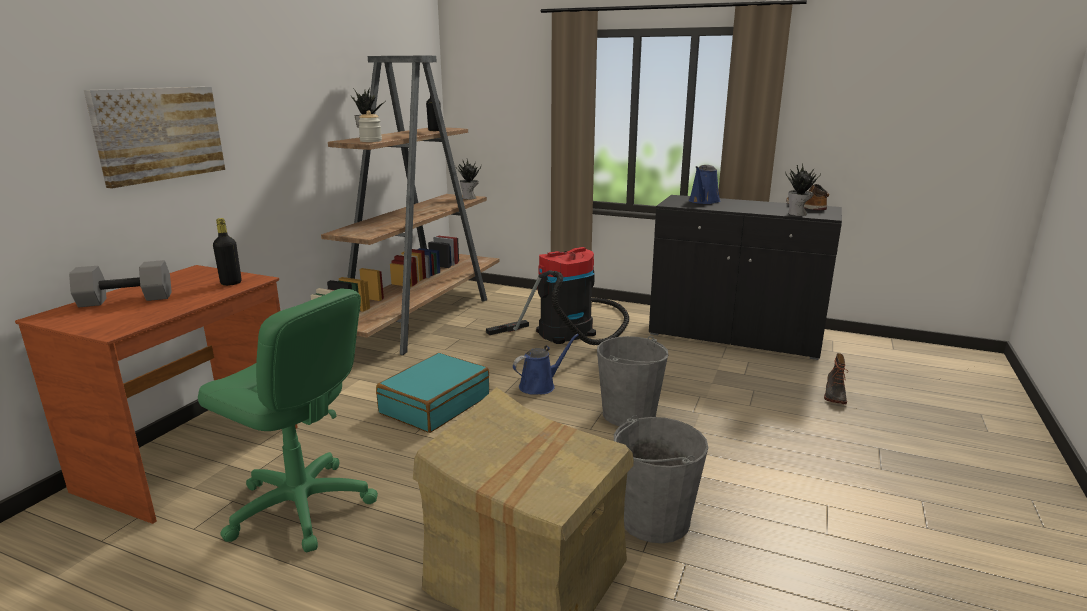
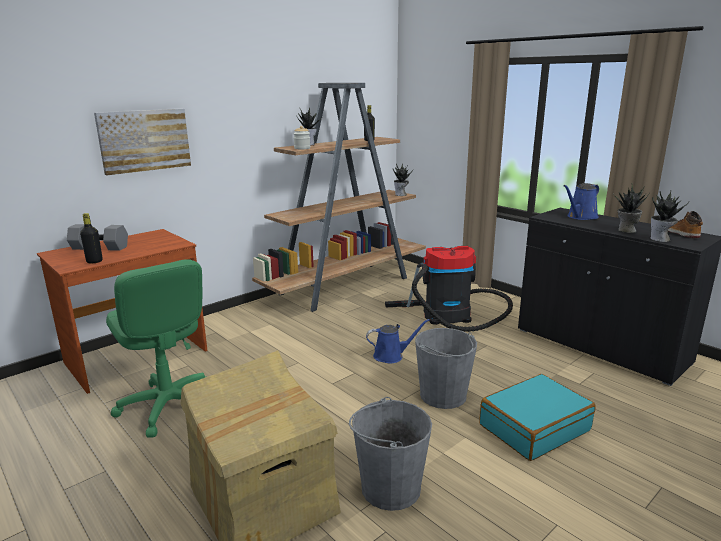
camera: 25 degrees right, 0 degrees up
(231, 283) = (165, 244): black bottle -> black bottle (94, 261)
(435, 404) = (304, 354): turquoise suitcase -> turquoise suitcase (534, 427)
(759, 209) = (626, 230): none -> potted plant
(834, 395) = (657, 424): boot -> none

